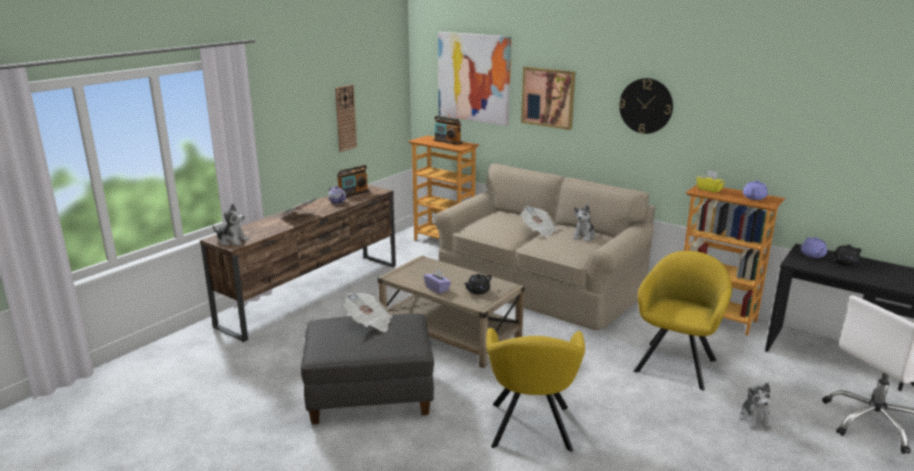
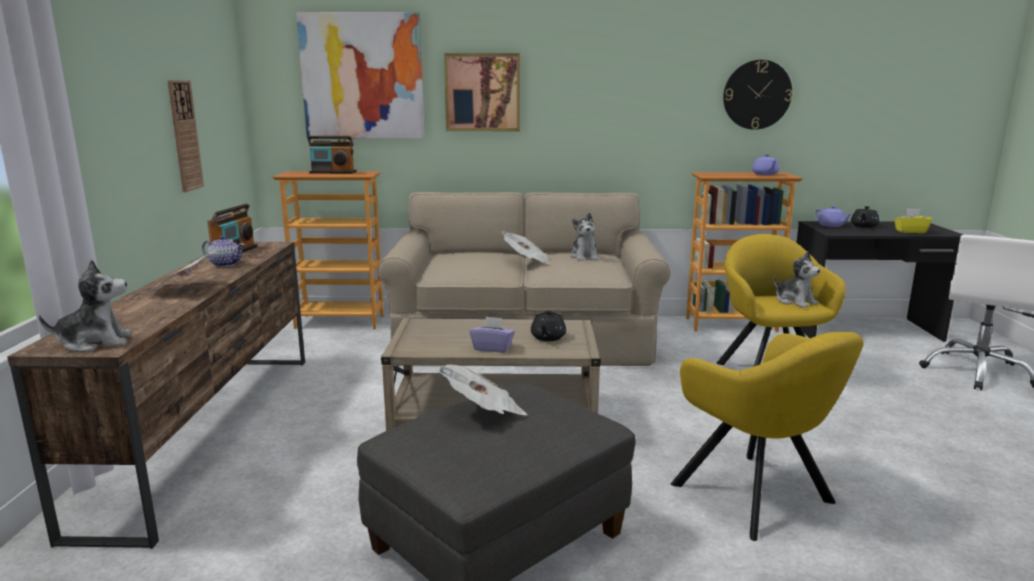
camera: 35 degrees left, 5 degrees down
(646, 106) = (617, 88): wall clock -> wall clock (757, 95)
(709, 189) = (714, 174): yellow tissue box -> yellow tissue box (910, 231)
(755, 419) = (908, 400): plush toy -> plush toy (795, 301)

